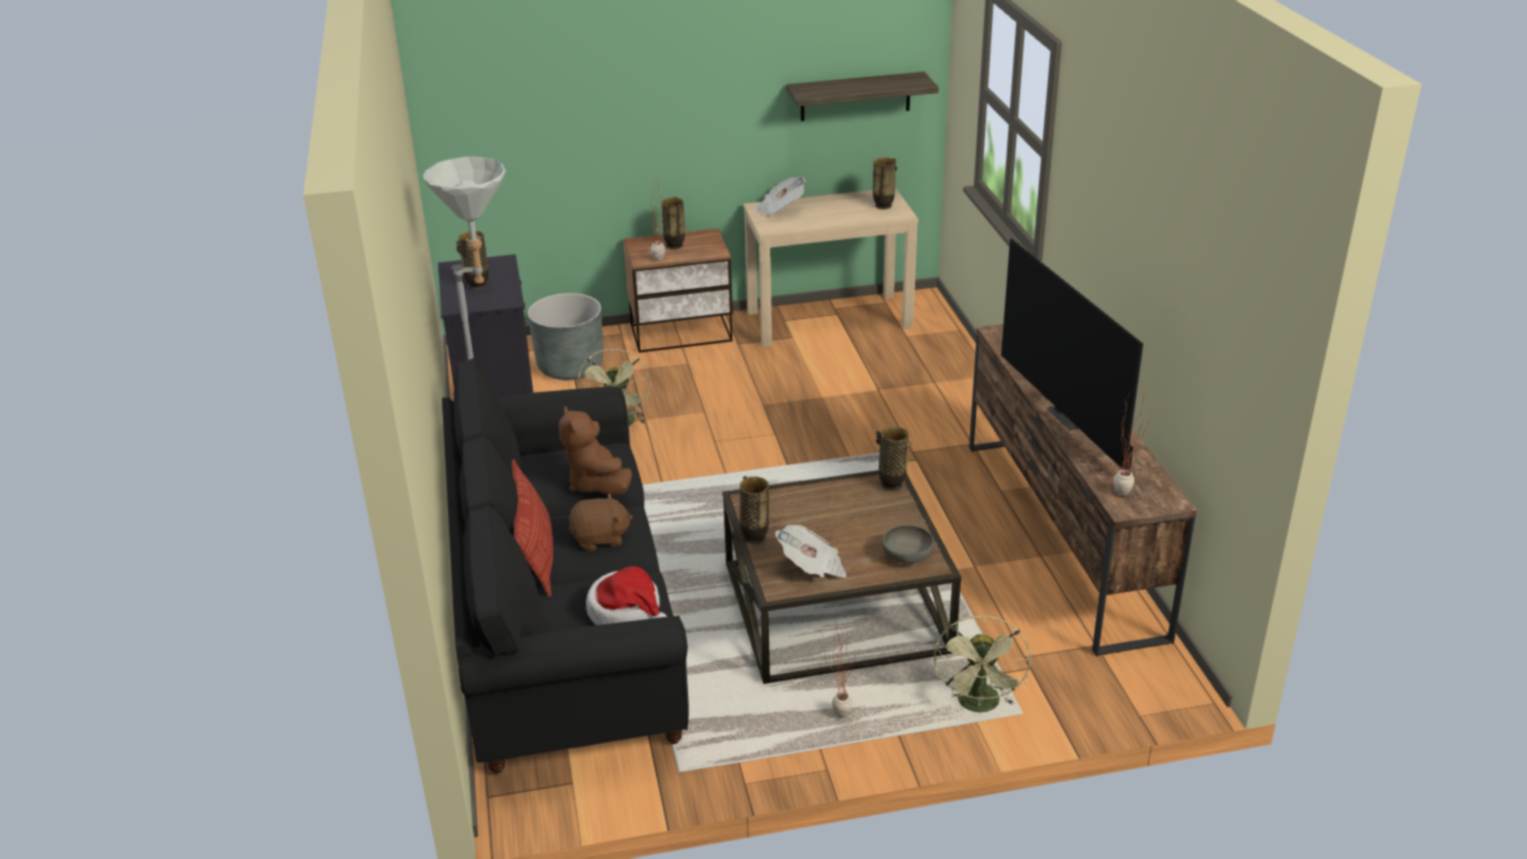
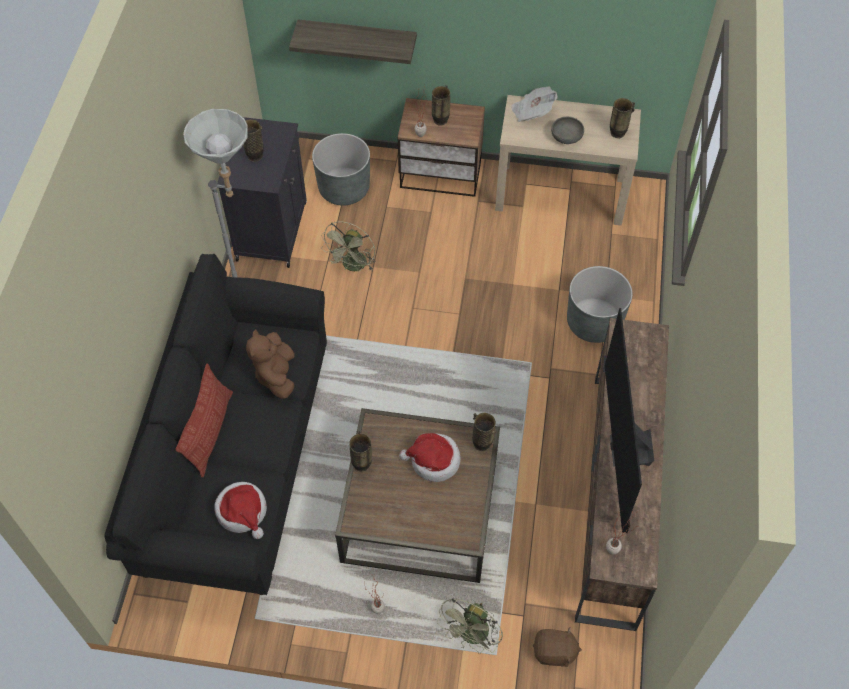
camera: 20 degrees right, 25 degrees up
(600, 539) = (257, 431): brown plush toy -> brown plush toy (554, 652)
(812, 568) = (386, 509): newspaper -> none
(842, 513) = (433, 461): none -> hat
(855, 96) = (616, 39): shelf -> shelf (357, 38)
(907, 556) = (456, 522): grey bowl -> grey bowl (566, 137)
(935, 405) = (593, 322): none -> grey planter

